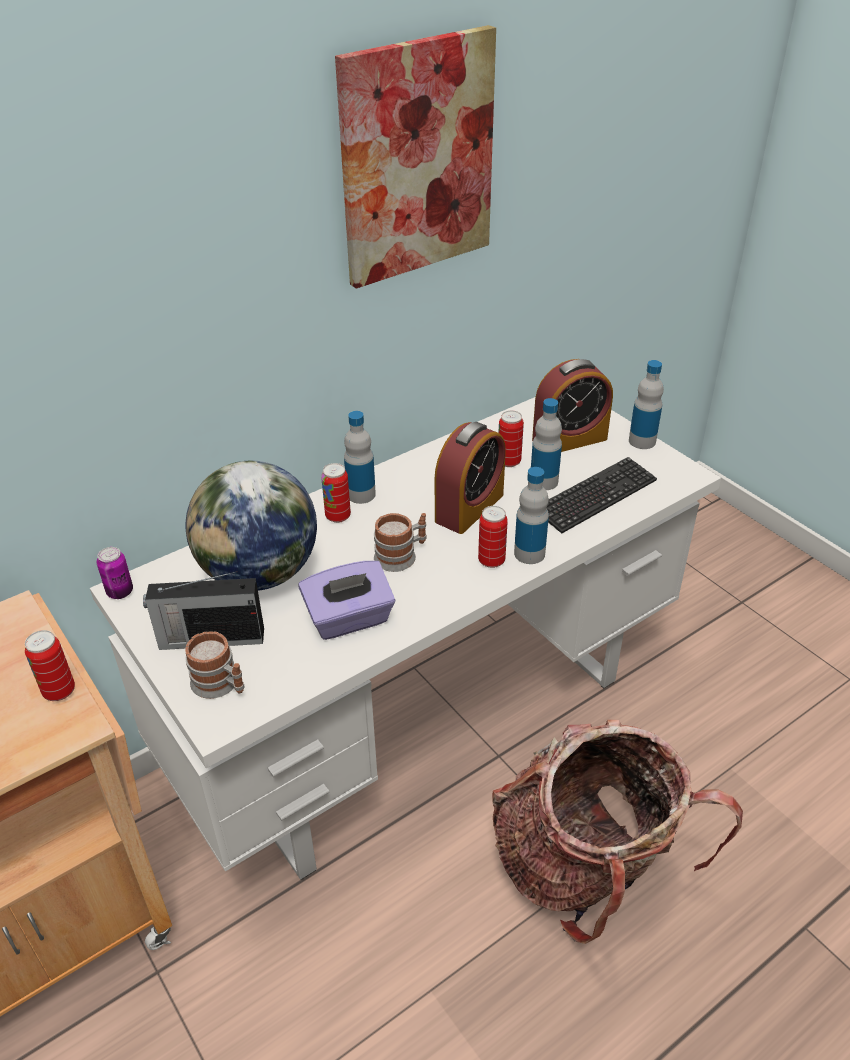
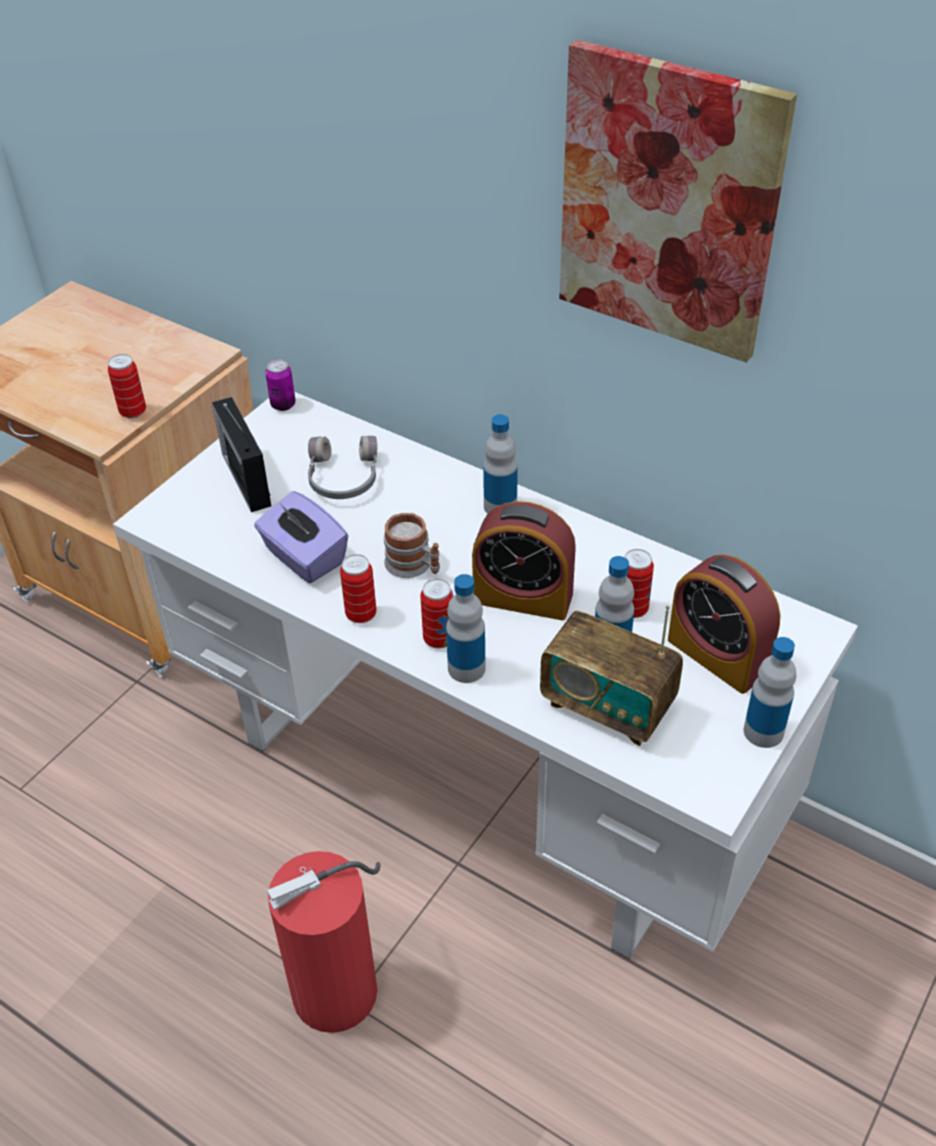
camera: 70 degrees right, 5 degrees up
(221, 685) = (193, 505): mug -> none
(260, 574) = (342, 478): globe -> grey headphones
(338, 516) = (454, 501): can -> can (361, 614)
(587, 869) = (339, 989): backpack -> fire extinguisher
(595, 497) = (607, 706): keyboard -> radio

